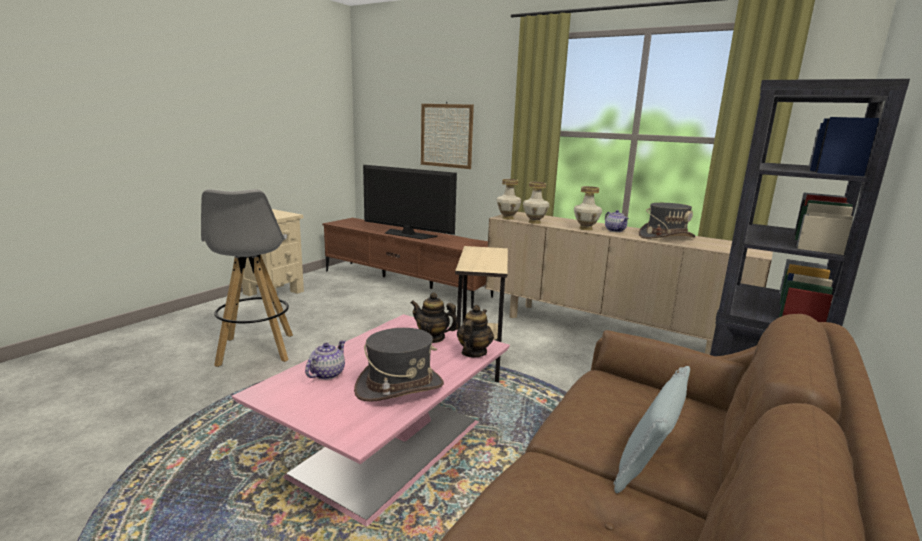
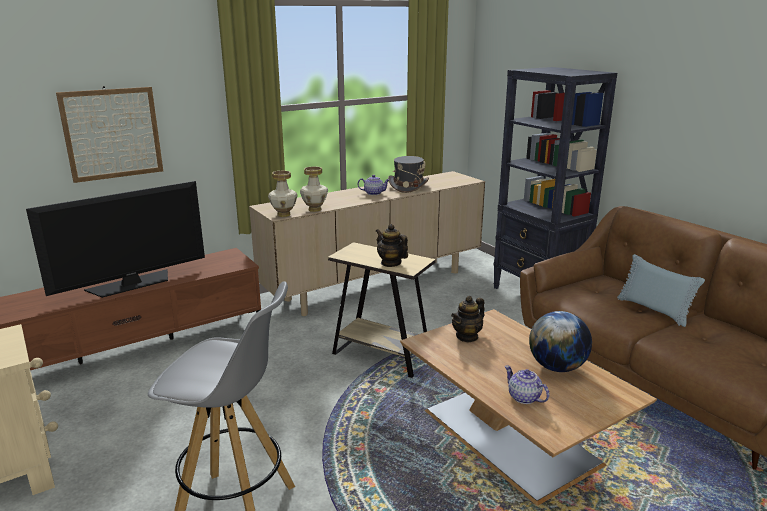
camera: 65 degrees left, 5 degrees up
(387, 450) = (512, 438): pink coffee table -> brown coffee table
(399, 387) = (557, 367): grey hat -> globe
(473, 352) = (504, 325): teapot -> teapot (391, 263)
(586, 228) = (358, 199): vase -> none

